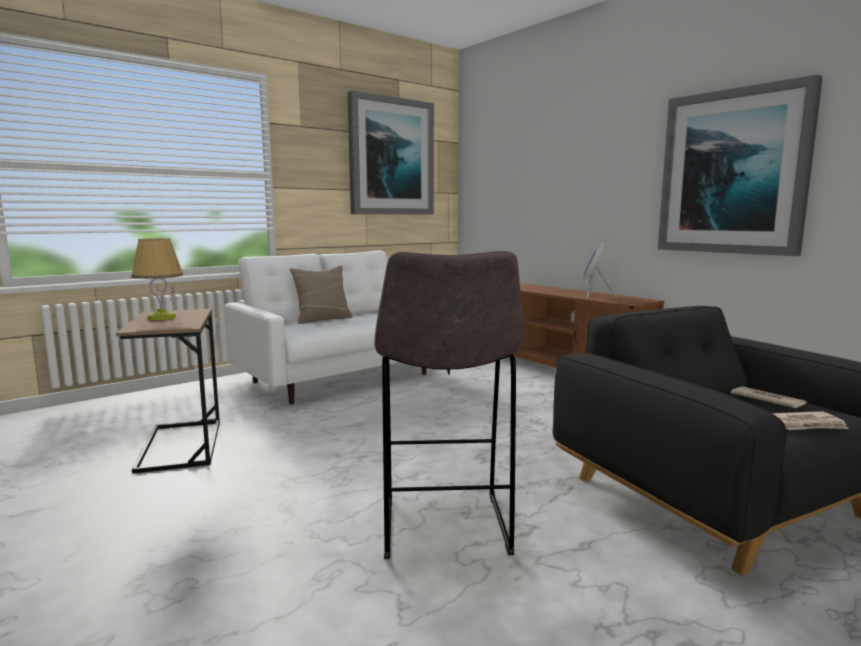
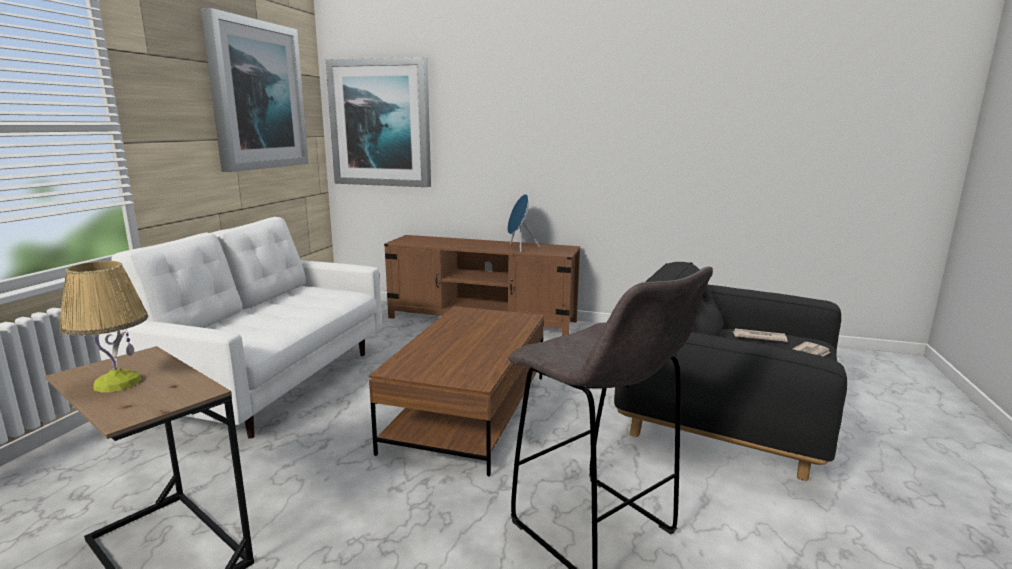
camera: 35 degrees left, 5 degrees up
(323, 319) = (243, 317): beige pillow -> none
(454, 425) = (468, 412): none -> brown coffee table
(733, 172) = (637, 134): picture -> picture (381, 123)

